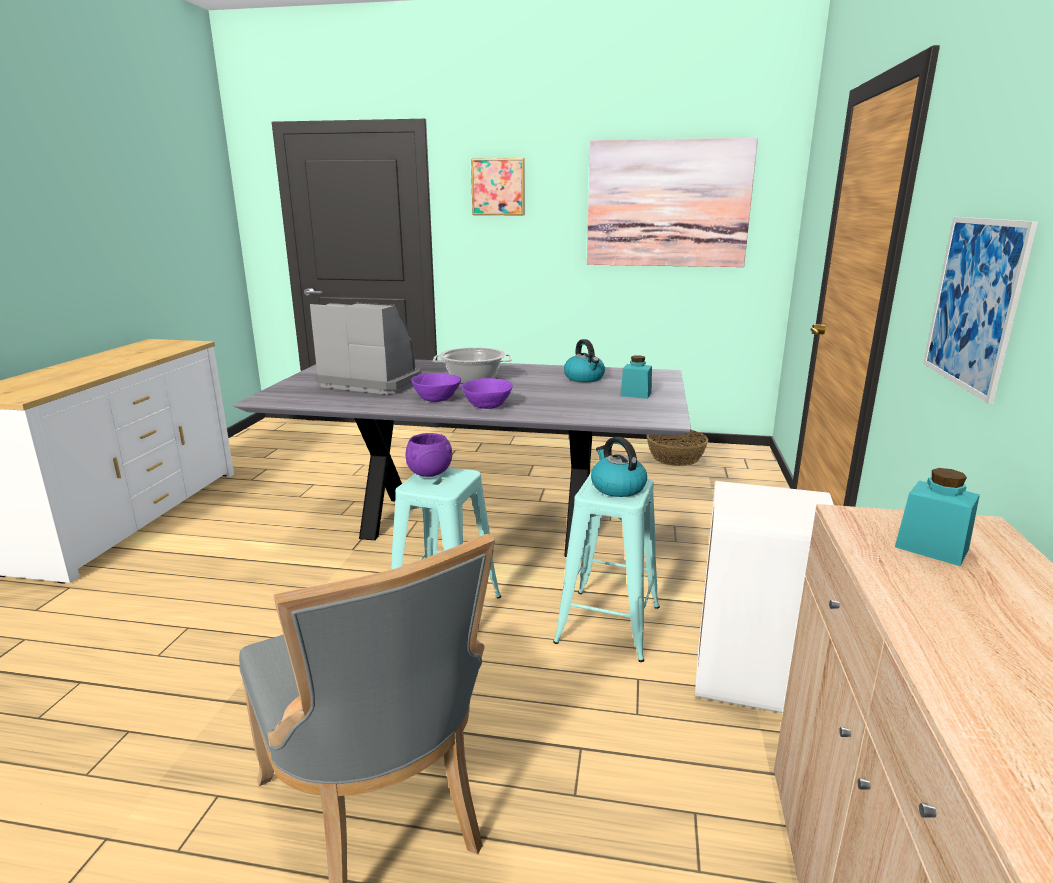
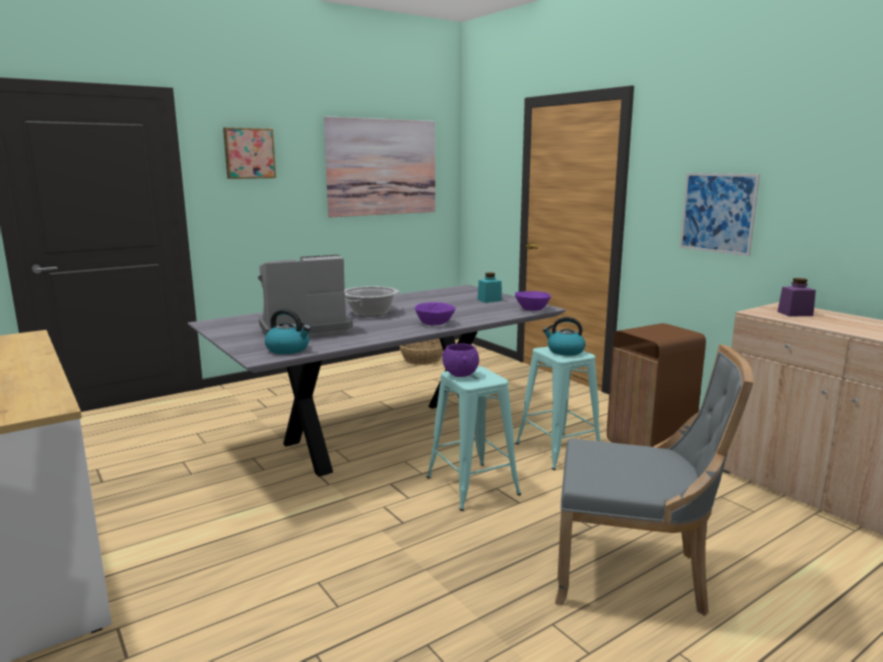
camera: 45 degrees left, 5 degrees down
(437, 399) = (390, 327): purple bowl -> purple bowl (532, 309)
(584, 378) = (434, 298): kettle -> kettle (288, 349)
(748, 677) = (648, 443): white trash can -> brown trash can
(931, 548) = (795, 314): turquoise jar -> purple jar

